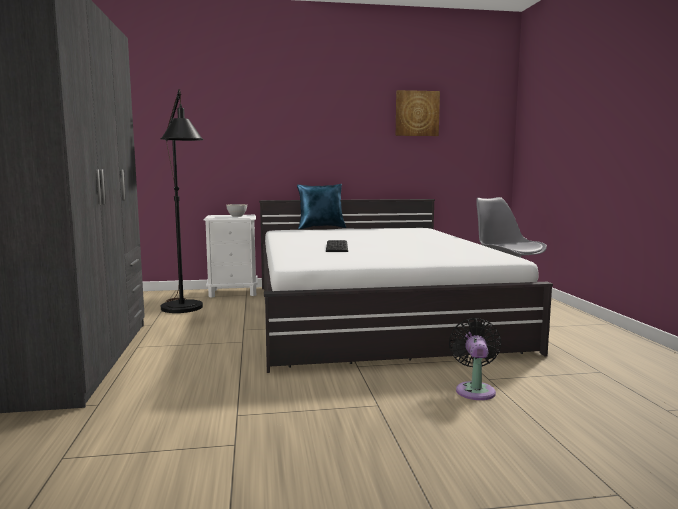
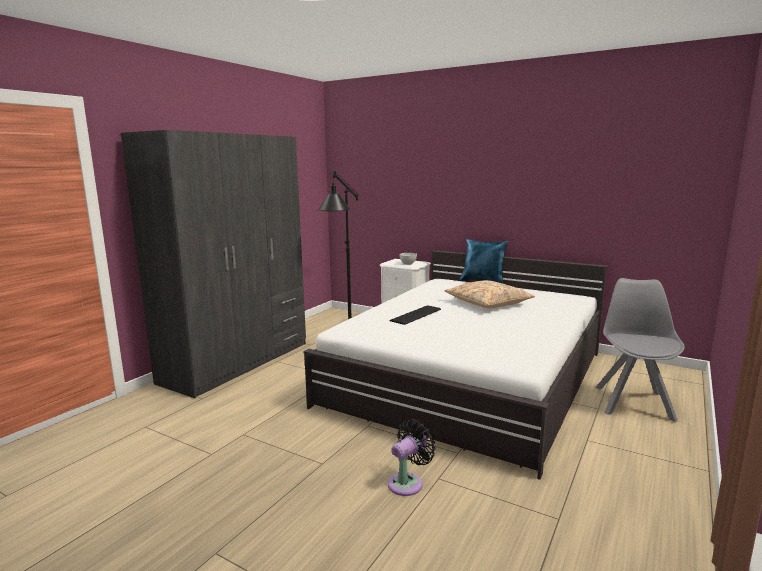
camera: 40 degrees right, 5 degrees up
(368, 236) = (488, 303): none -> beige pillow
(417, 113) = (595, 171): picture -> none

